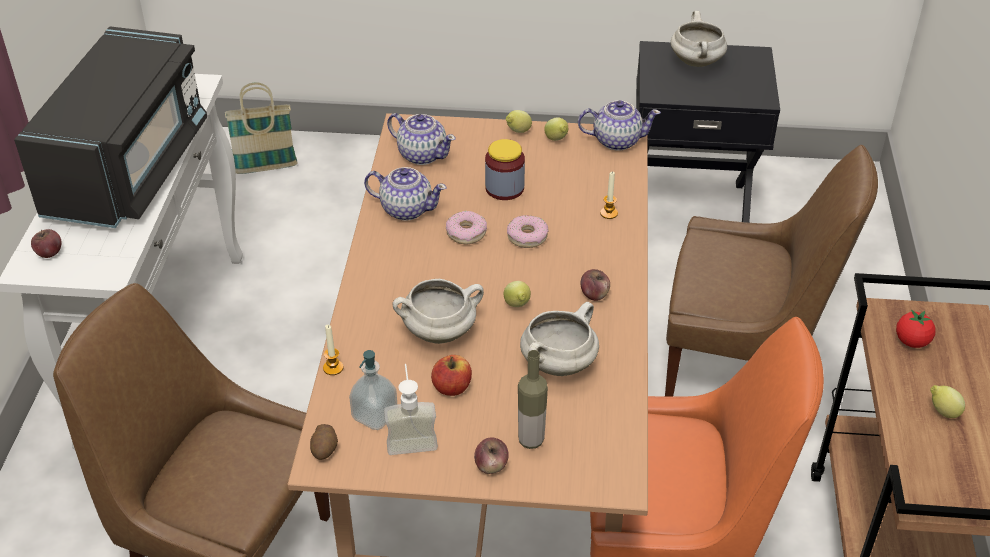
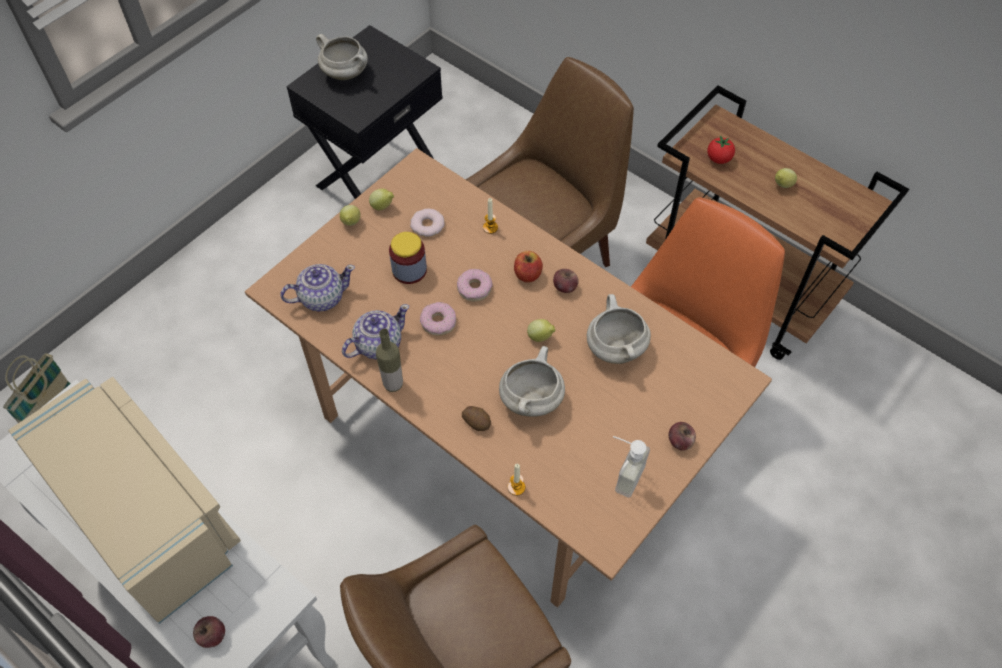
camera: 55 degrees left, 15 degrees up
(129, 168) = (146, 517): black microwave -> beige microwave
(325, 449) = (595, 535): potato -> potato (477, 422)
(375, 415) = (584, 486): soap dispenser -> none
(452, 387) = (591, 423): apple -> apple (527, 274)
(531, 440) = (673, 405): bottle -> bottle (393, 384)
(566, 175) = (427, 225): none -> donut
(616, 140) = (416, 174): teapot -> none

